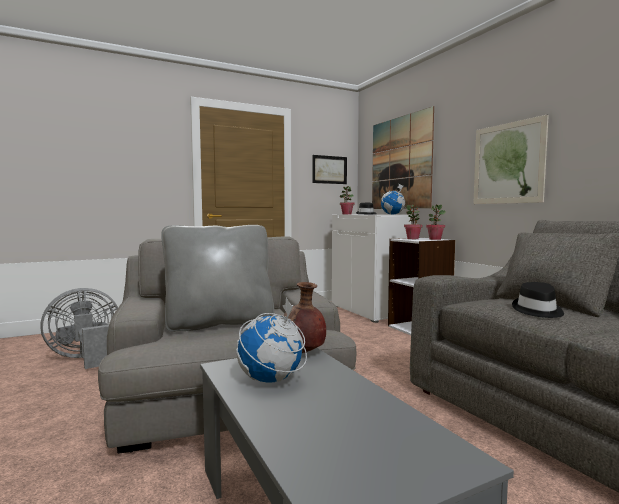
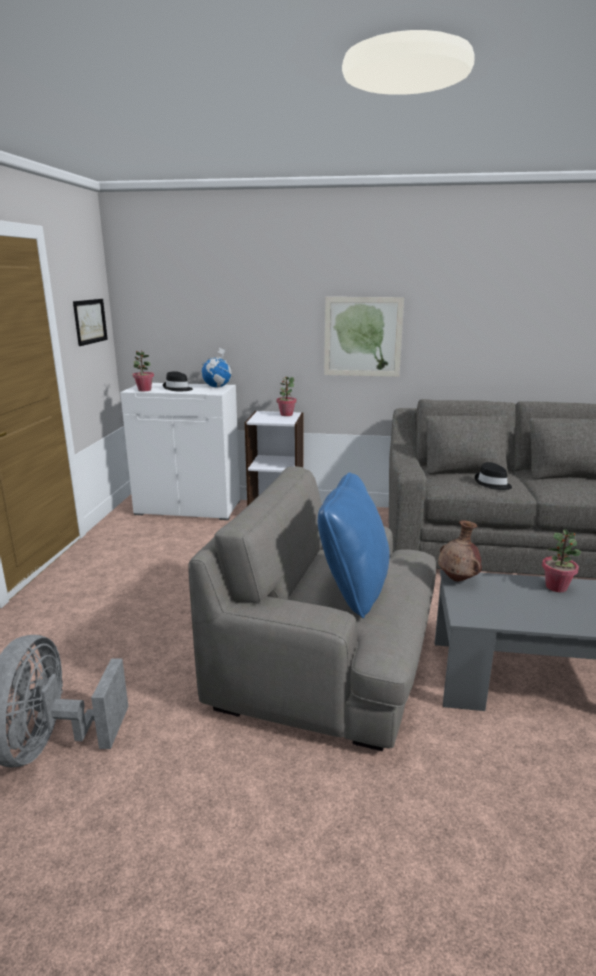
camera: 55 degrees left, 15 degrees up
(219, 323) = (354, 588): grey pillow -> blue pillow
(271, 380) = (509, 606): globe -> none
(400, 163) = (206, 317): picture -> none
(413, 239) = (267, 418): potted plant -> potted plant (556, 587)

